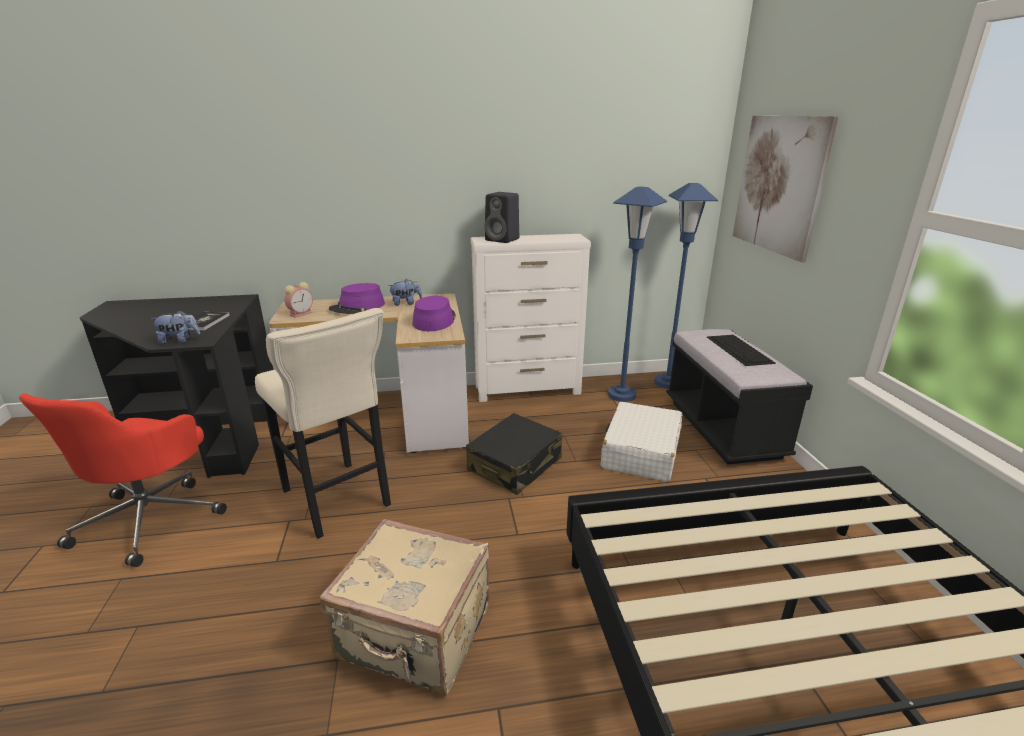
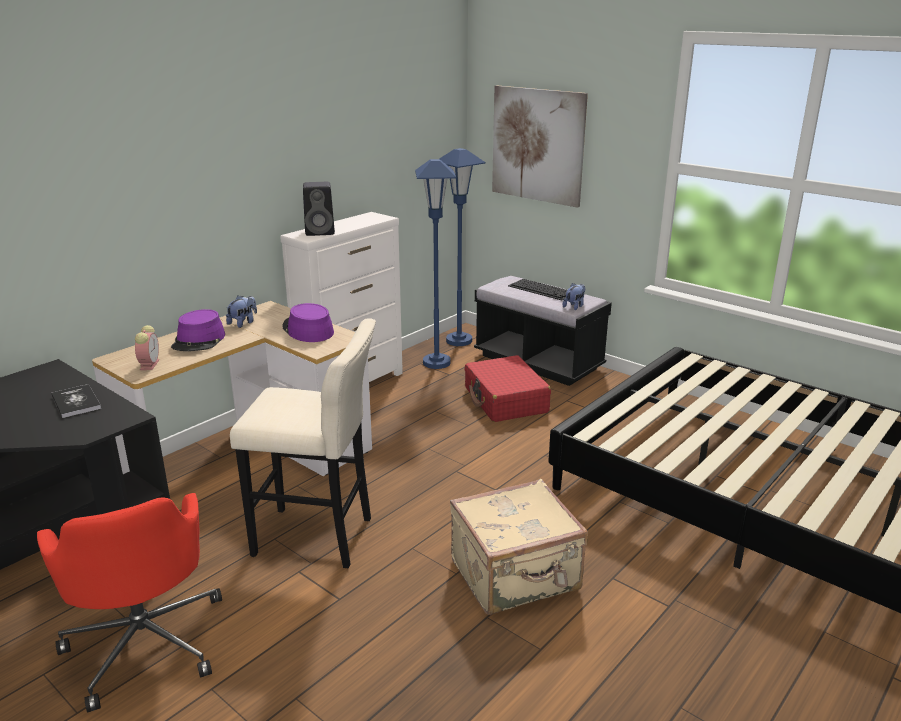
camera: 40 degrees left, 0 degrees up
(179, 341) = (100, 425): plush toy -> plush toy (574, 306)
(515, 465) = (427, 447): black suitcase -> none
(640, 452) = (505, 400): white suitcase -> red suitcase

